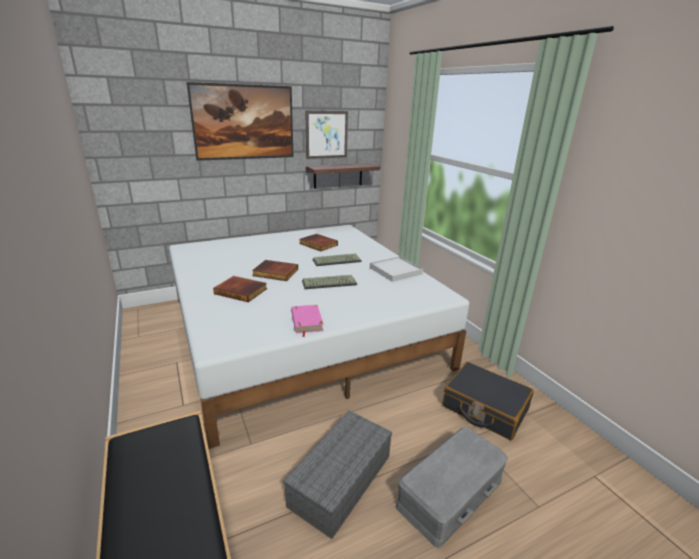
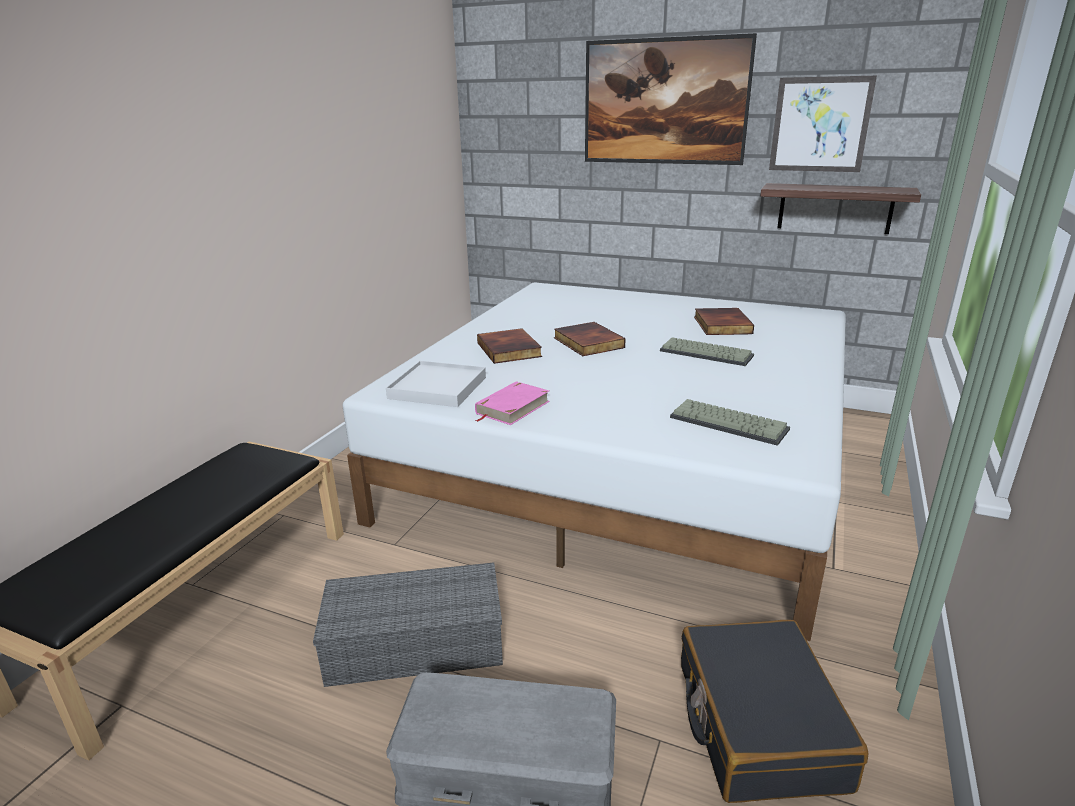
camera: 50 degrees right, 0 degrees up
(329, 282) = (635, 376): keyboard -> keyboard (730, 423)
(395, 271) = (780, 396): white tray -> white tray (438, 388)

